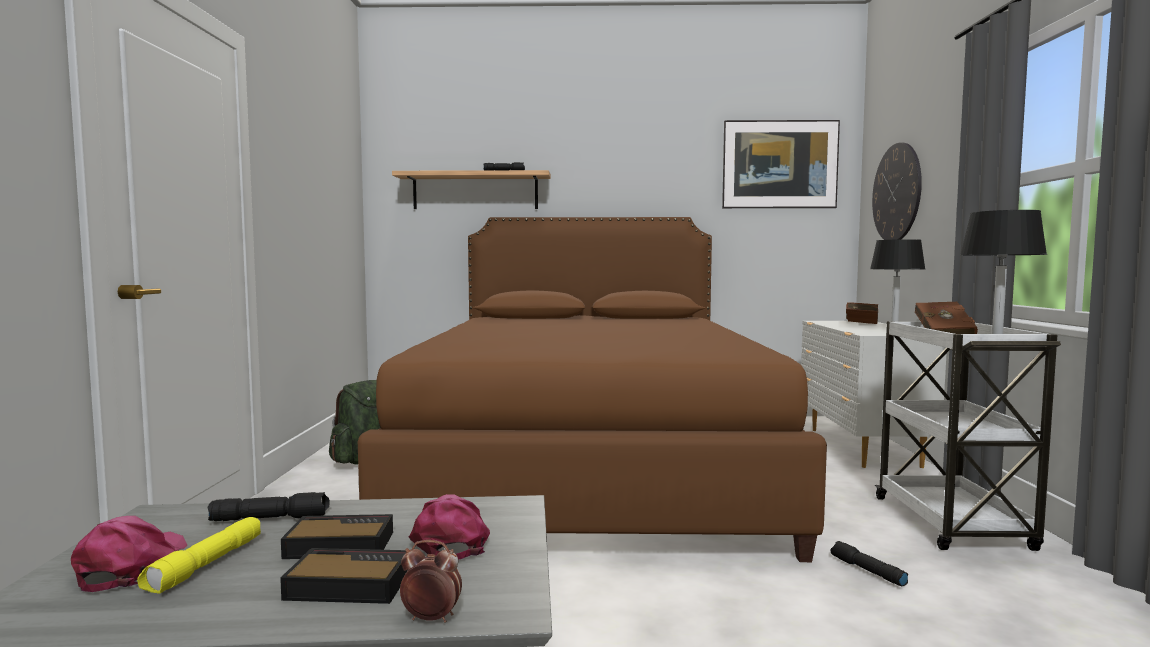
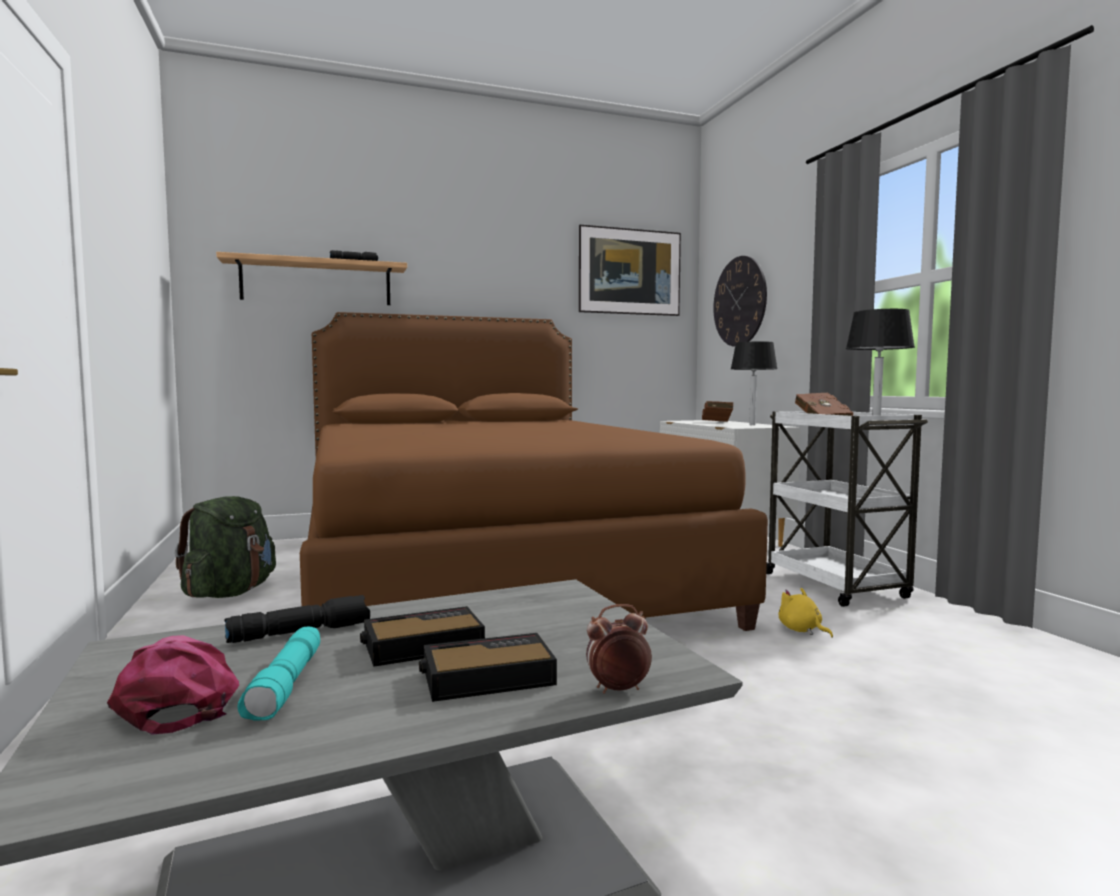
camera: 20 degrees left, 0 degrees up
(207, 566) = (287, 686): yellow flashlight -> turquoise flashlight
(451, 539) = (539, 625): pink cap -> none
(866, 571) = (801, 630): black flashlight -> yellow plush toy

